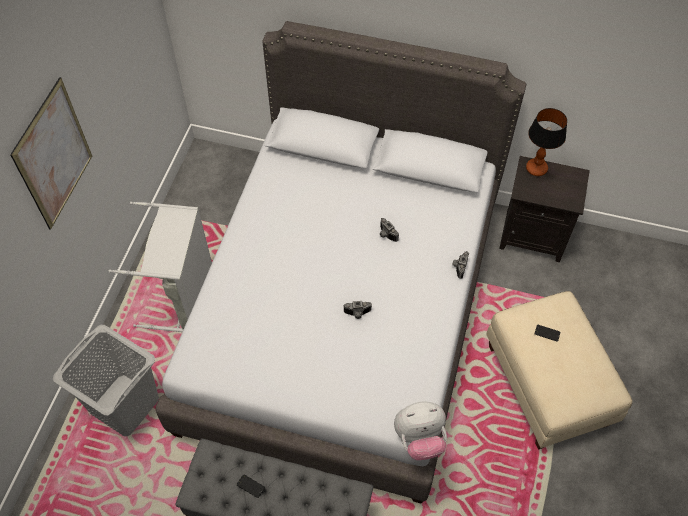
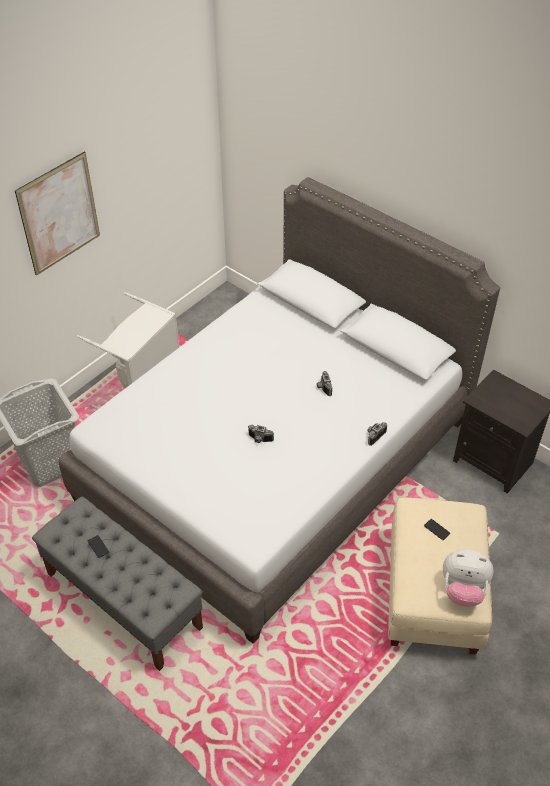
camera: 25 degrees right, 10 degrees down
(419, 439) = (253, 557): plush toy -> plush toy (463, 590)
(536, 168) = (502, 385): table lamp -> none

